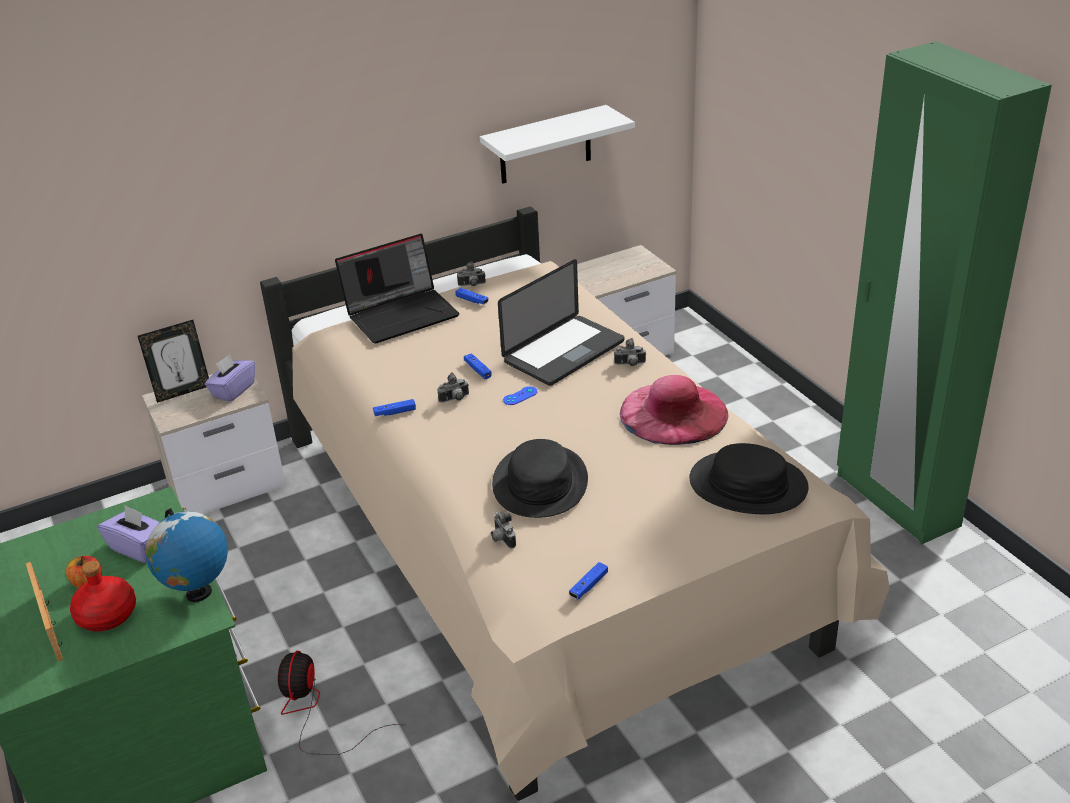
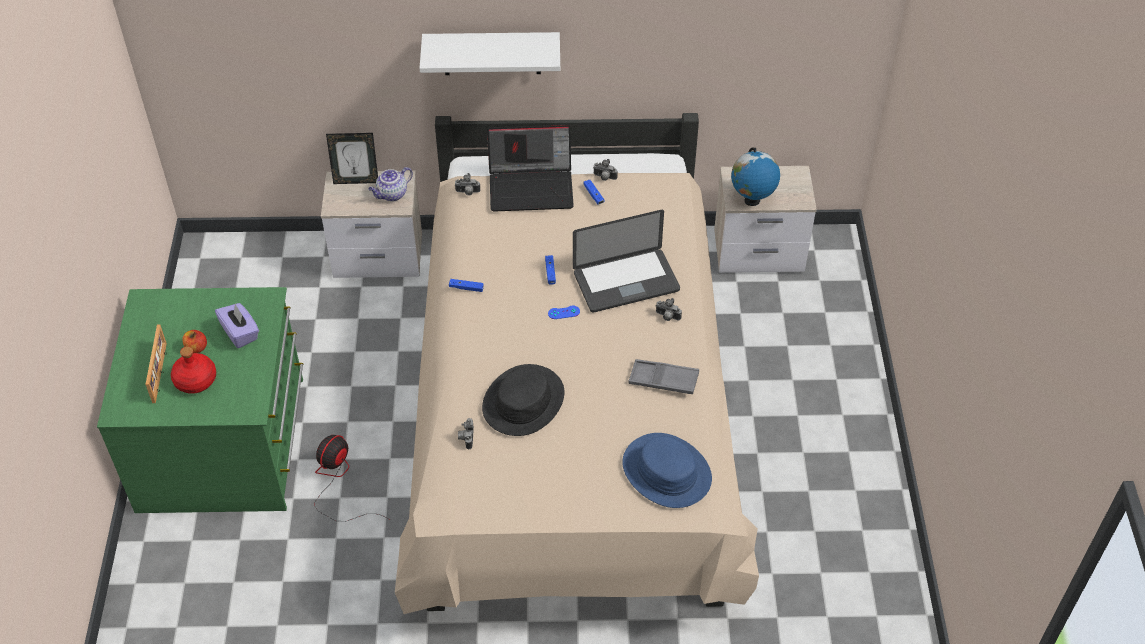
camera: 25 degrees right, 15 degrees up
(198, 593) = (257, 389): globe -> globe (752, 201)
(233, 390) = (392, 194): purple tissue box -> teapot
(455, 399) = (515, 294): camera -> camera (467, 192)
(545, 145) = (722, 67): white shelf -> white shelf (492, 53)
(588, 586) = (496, 504): blue game controller -> none
(673, 413) = (663, 380): pink hat -> grey tray
(748, 485) = (666, 472): black hat -> blue hat
(896, 500) = (876, 502): green wardrobe -> none

